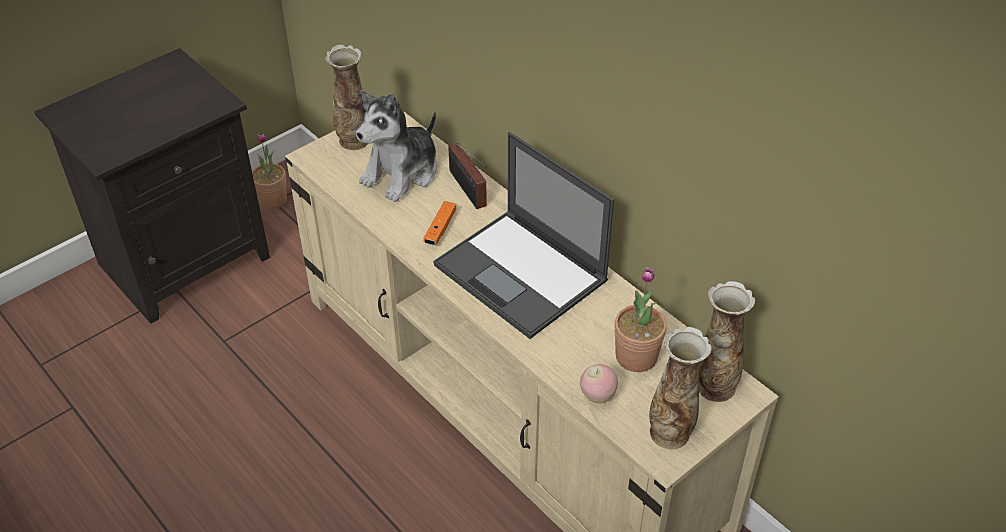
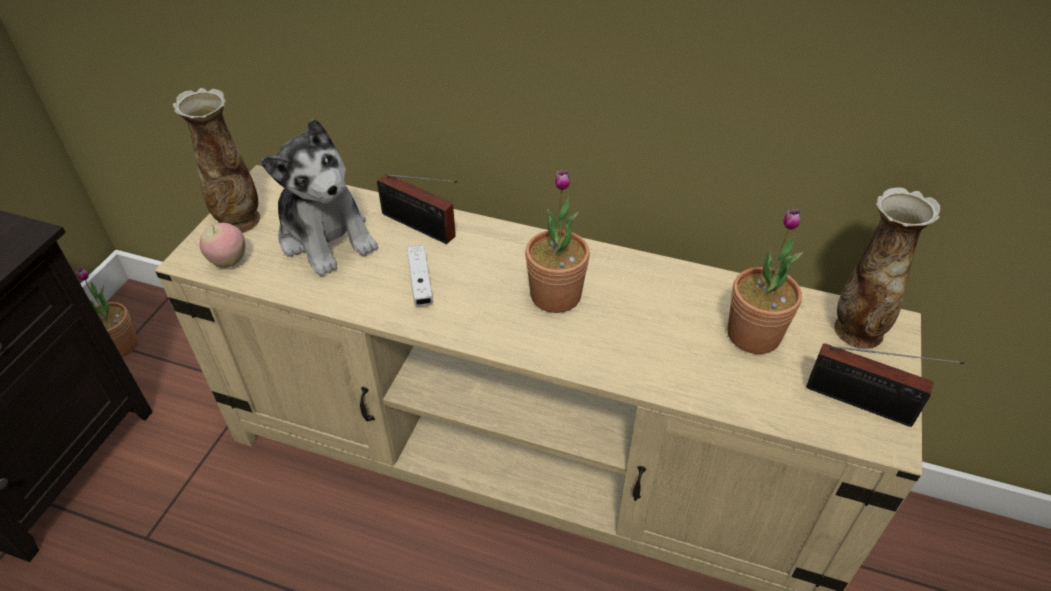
camera: 30 degrees left, 0 degrees up
(402, 173) = (326, 237): plush toy -> plush toy turned 45 degrees counterclockwise
(440, 229) = (420, 282): orange game controller -> white game controller
(522, 274) = (555, 295): laptop -> potted plant
(597, 396) = (755, 400): apple -> apple (229, 261)
(670, 432) = (865, 404): vase -> radio

